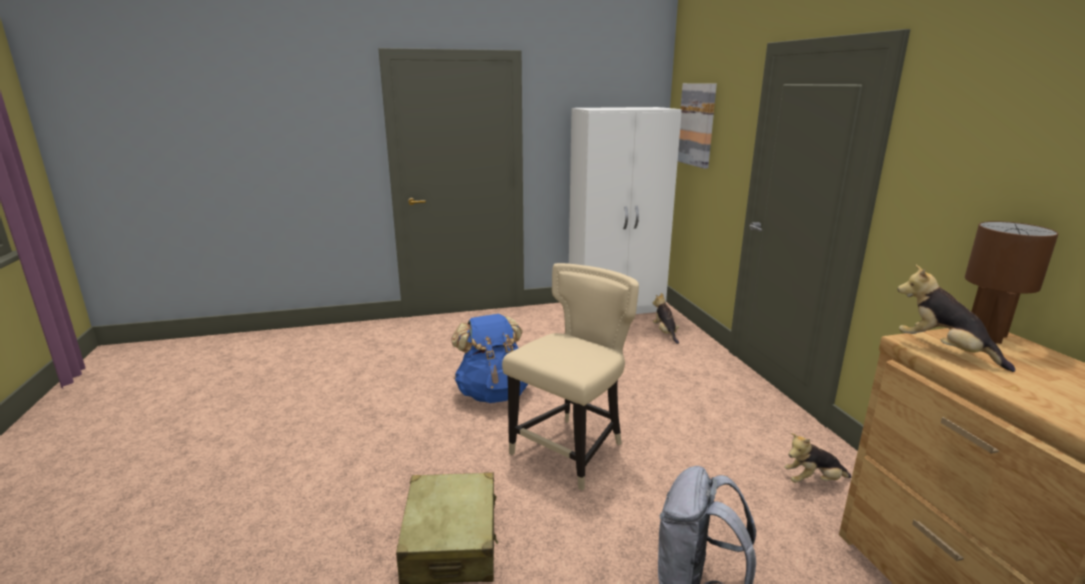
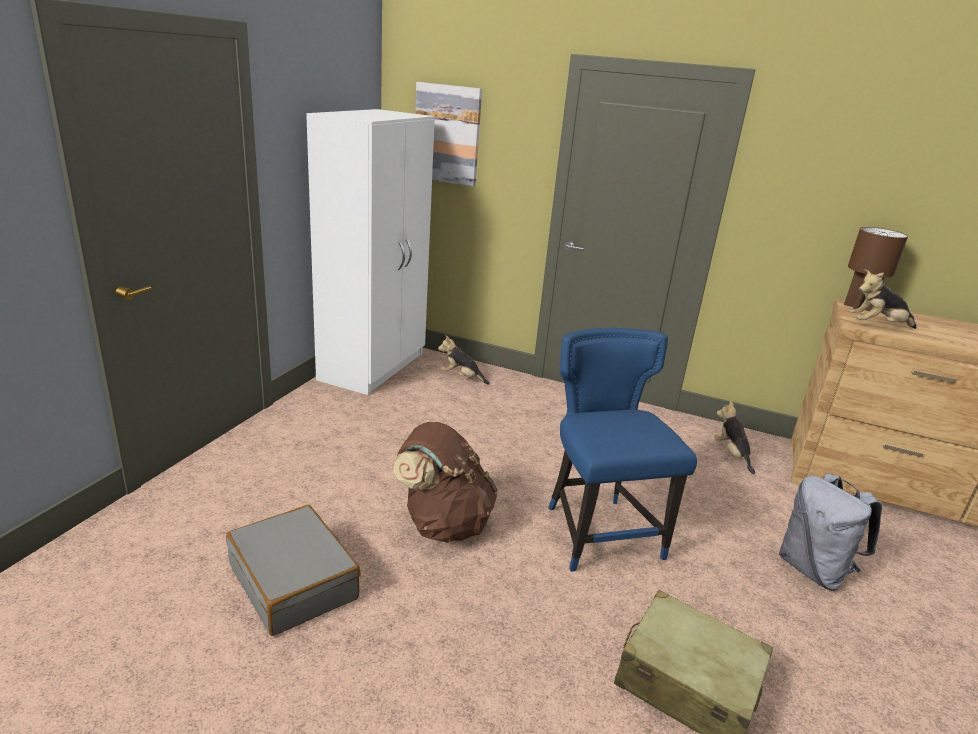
camera: 55 degrees left, 5 degrees up
(391, 377) = (294, 581): none -> grey suitcase
(494, 393) = (443, 523): blue backpack -> brown backpack
(571, 450) = (599, 532): beige chair -> blue chair
(813, 481) = (732, 454): plush toy -> plush toy turned 135 degrees clockwise

